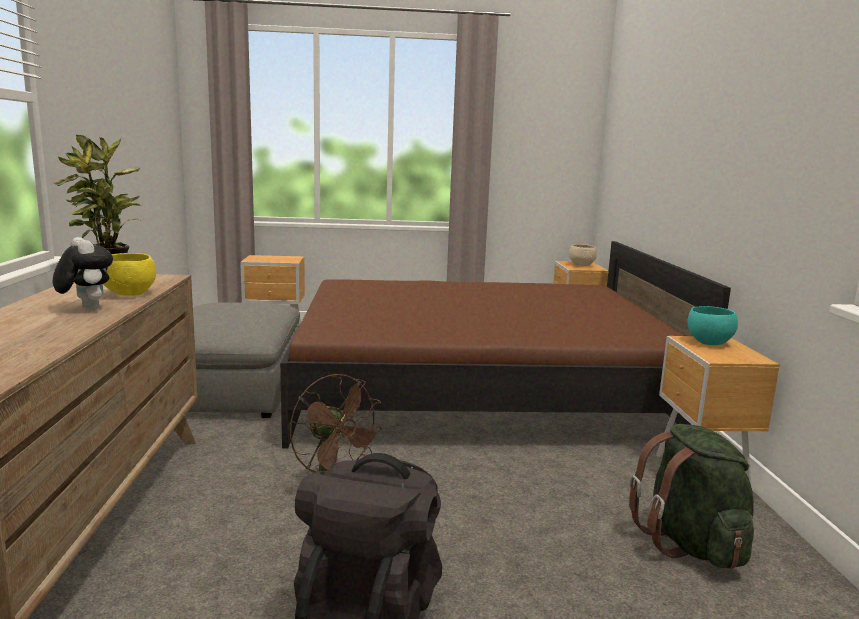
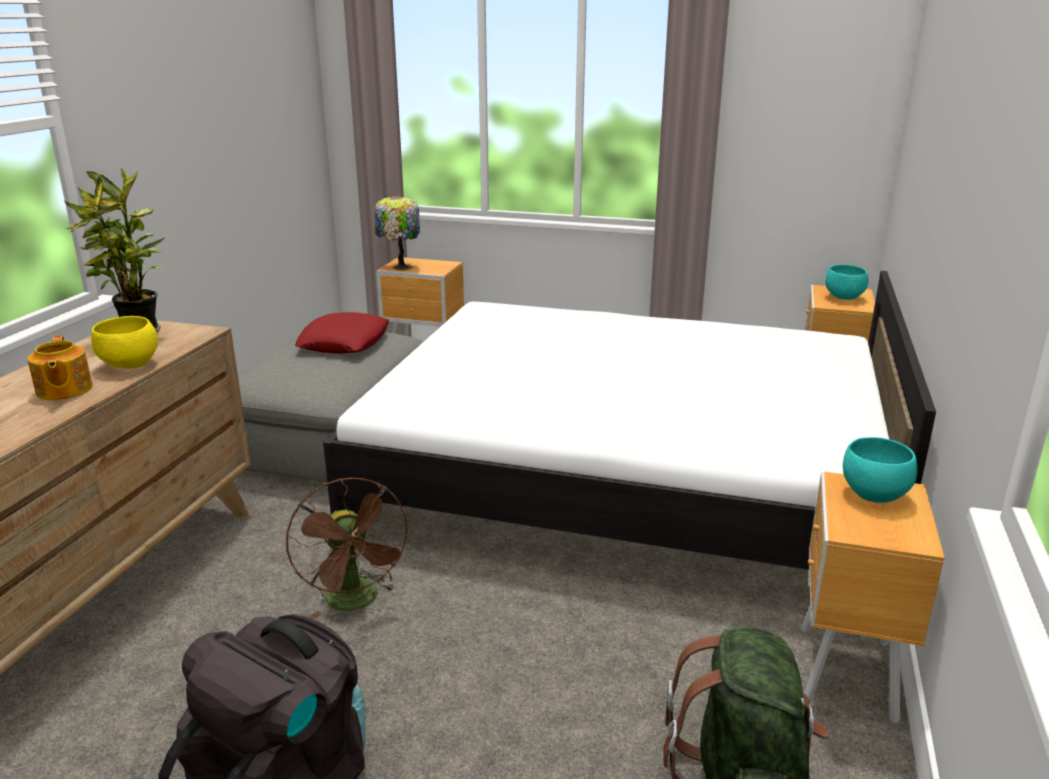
camera: 20 degrees right, 10 degrees up
(85, 308) = (63, 390): plush toy -> teapot
(241, 308) = (344, 342): none -> red pillow
(258, 259) = (400, 267): none -> table lamp
(478, 390) = (626, 478): brown bed -> white bed
(582, 265) = (845, 298): beige bowl -> turquoise bowl

